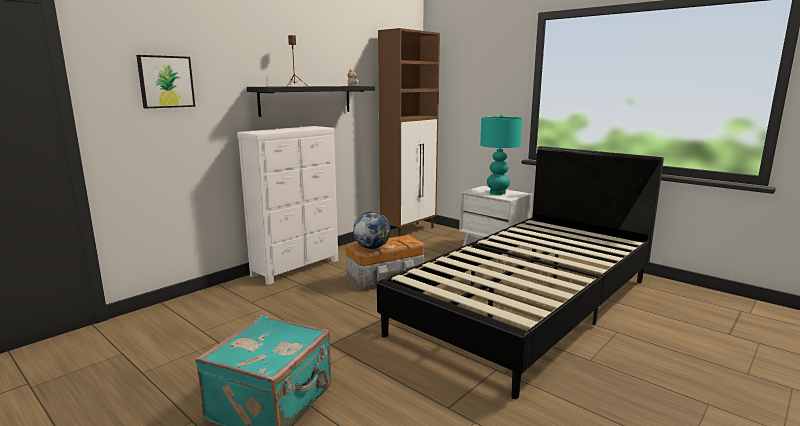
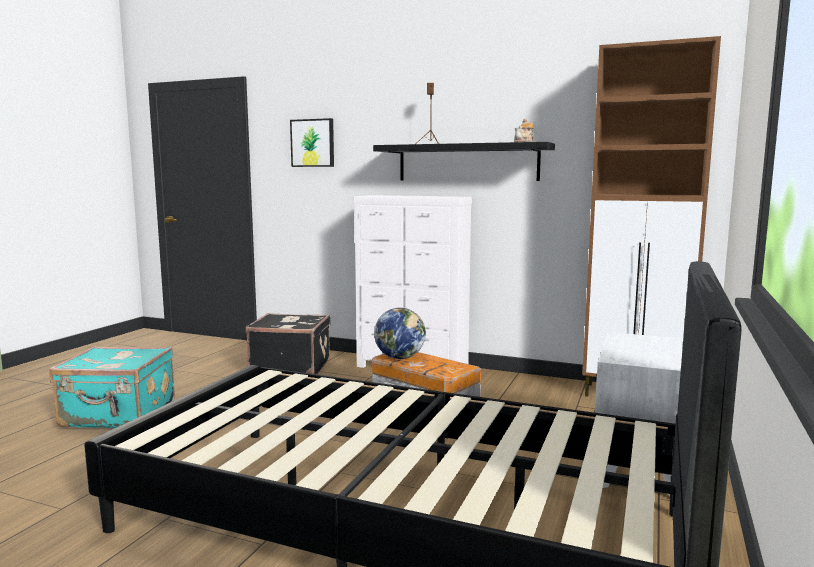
camera: 70 degrees right, 5 degrees down
(229, 309) = (290, 366): none -> black suitcase
(497, 193) = (646, 350): turquoise table lamp -> none

